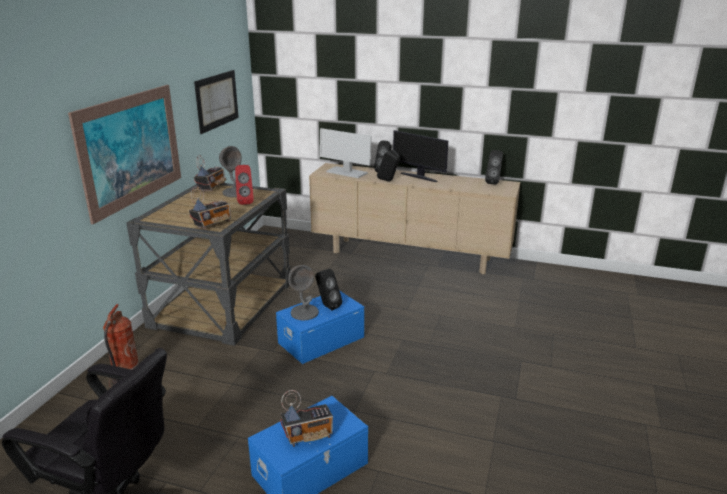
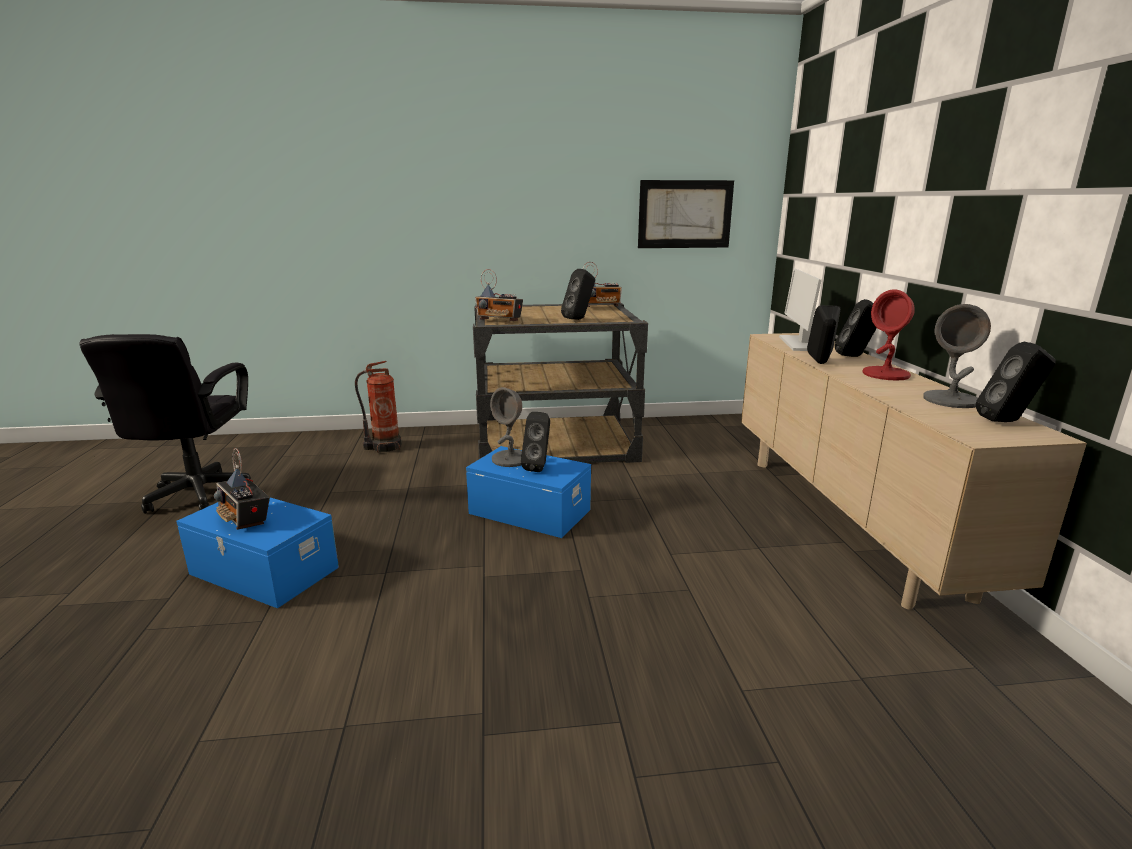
camera: 65 degrees right, 5 degrees down
(131, 149) = (508, 233): picture -> none
(235, 192) = (602, 314): grey table lamp -> grey table lamp (951, 400)
(245, 202) = (579, 319): red speaker -> black speaker
(419, 177) = (886, 374): monitor -> red table lamp

